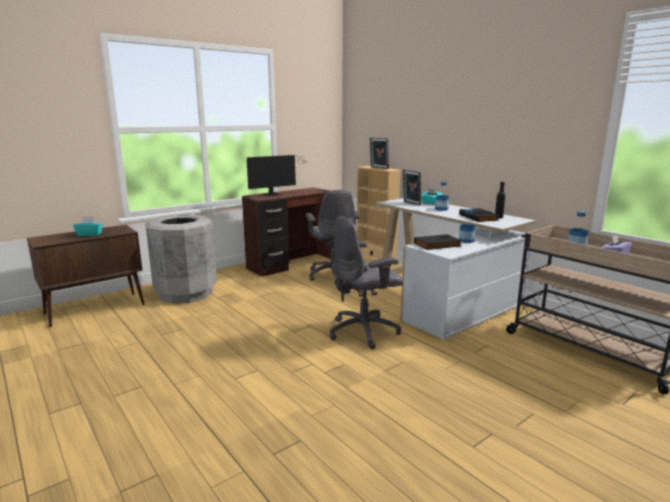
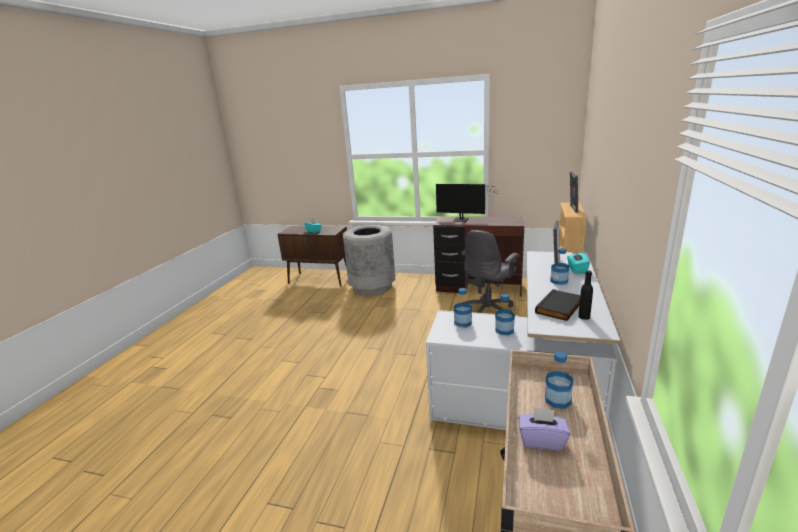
camera: 55 degrees right, 5 degrees up
(364, 331) = (399, 375): grey office chair -> none
(438, 245) = (463, 322): black book -> bottle

